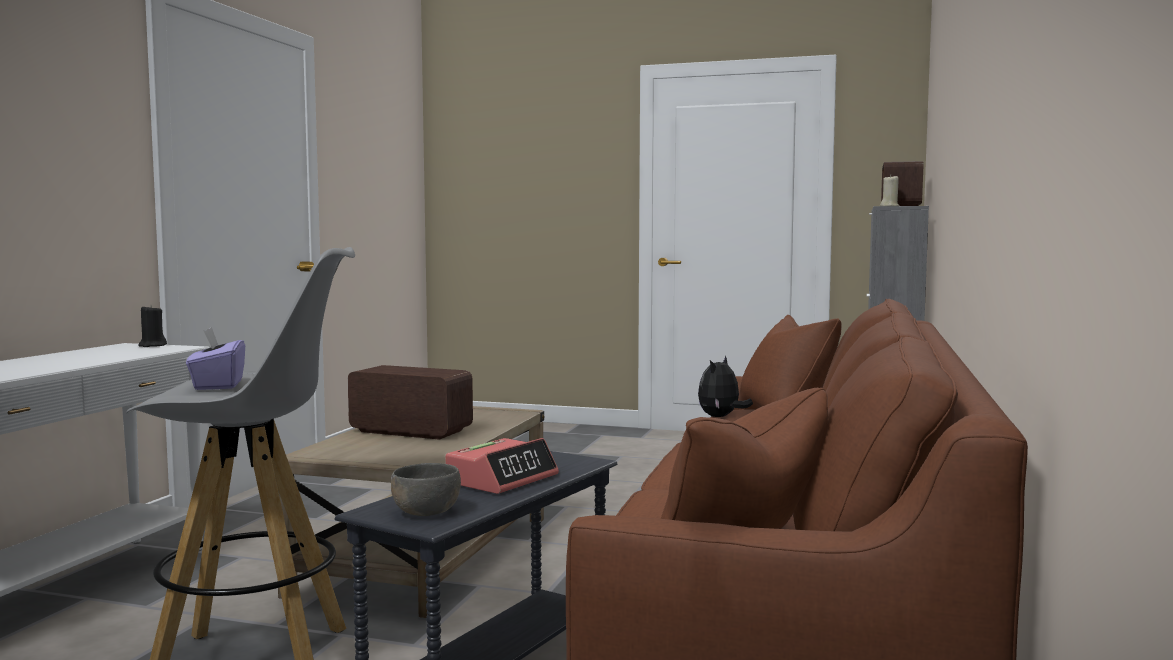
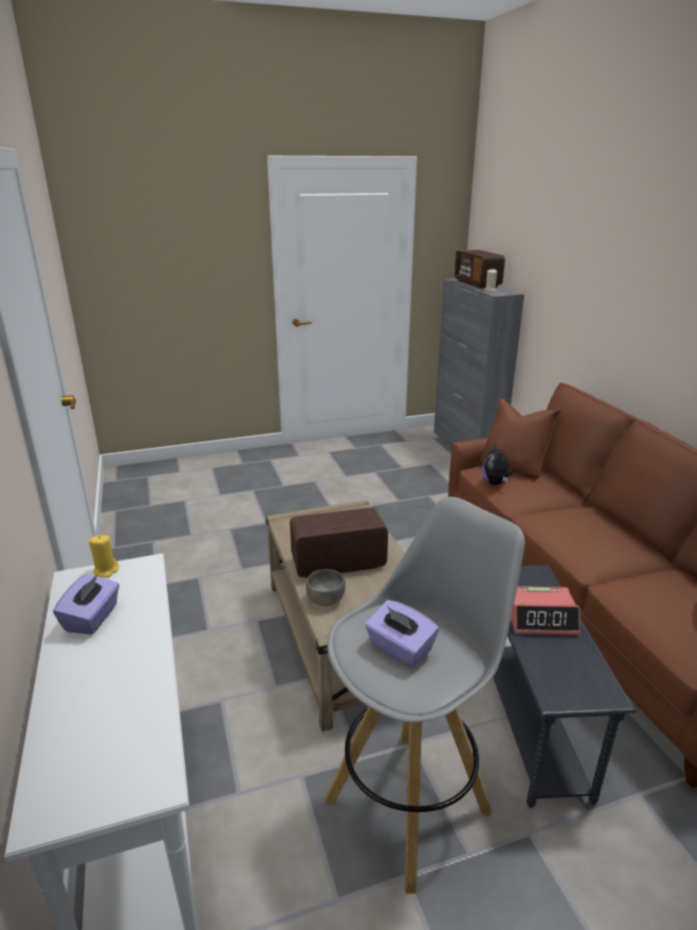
camera: 35 degrees left, 20 degrees up
(85, 354) = (92, 618): none -> purple tissue box
(152, 345) = (106, 570): black candle -> yellow candle
(425, 511) = (579, 681): grey bowl -> grey bowl (325, 599)
(502, 479) = (541, 618): alarm clock -> alarm clock turned 90 degrees clockwise

